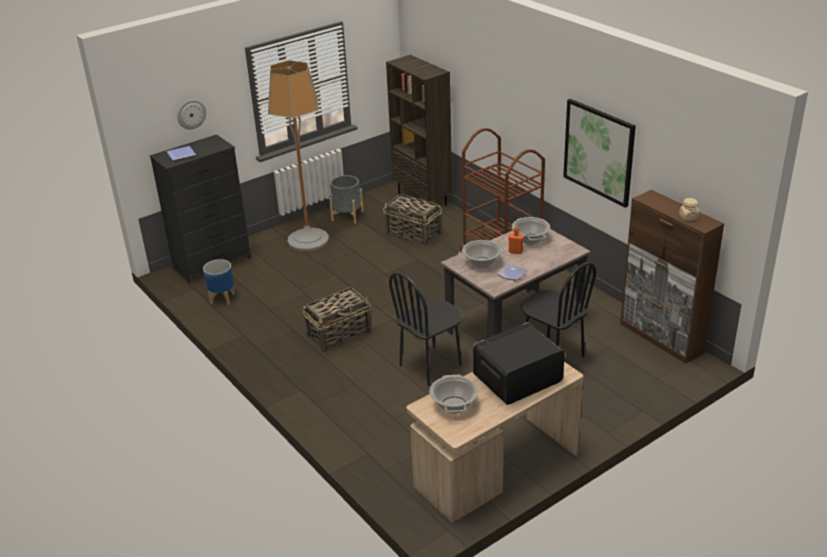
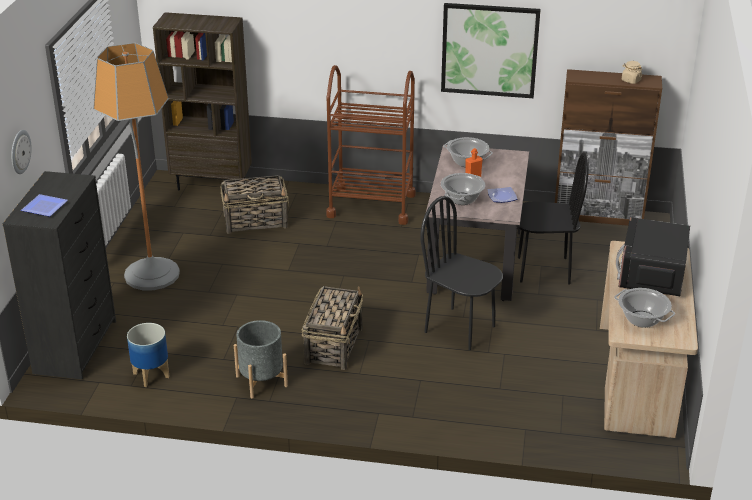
camera: 45 degrees left, 0 degrees up
(347, 216) = (156, 233): grey planter -> grey planter (261, 381)
(430, 365) = (460, 329): black chair -> black chair turned 120 degrees clockwise

